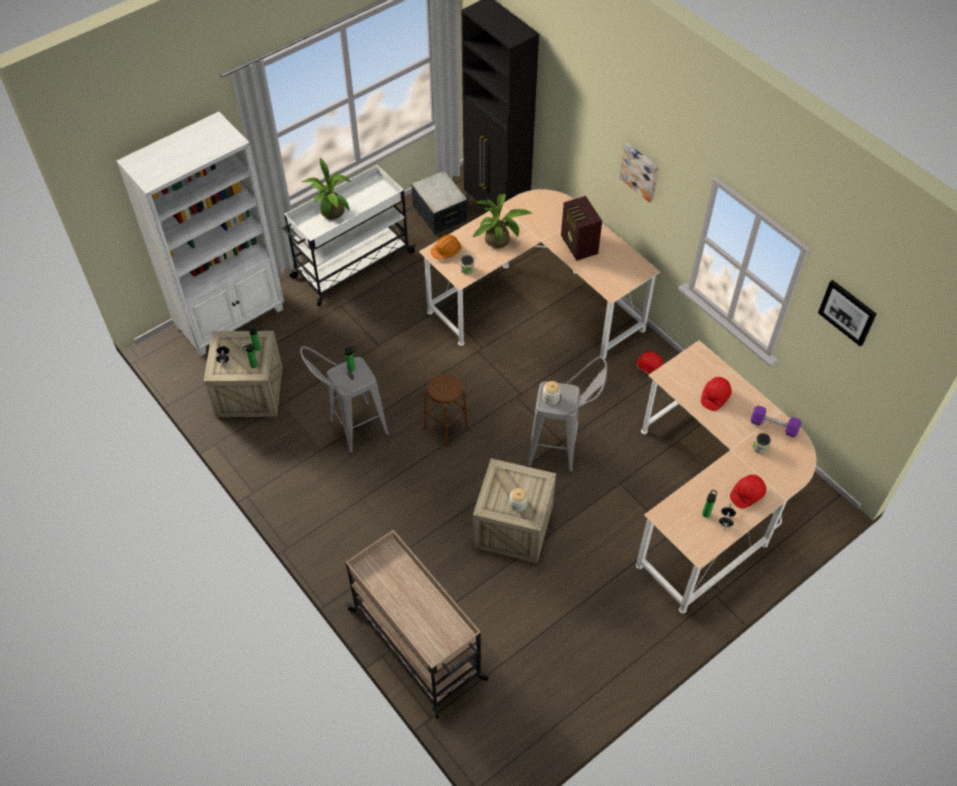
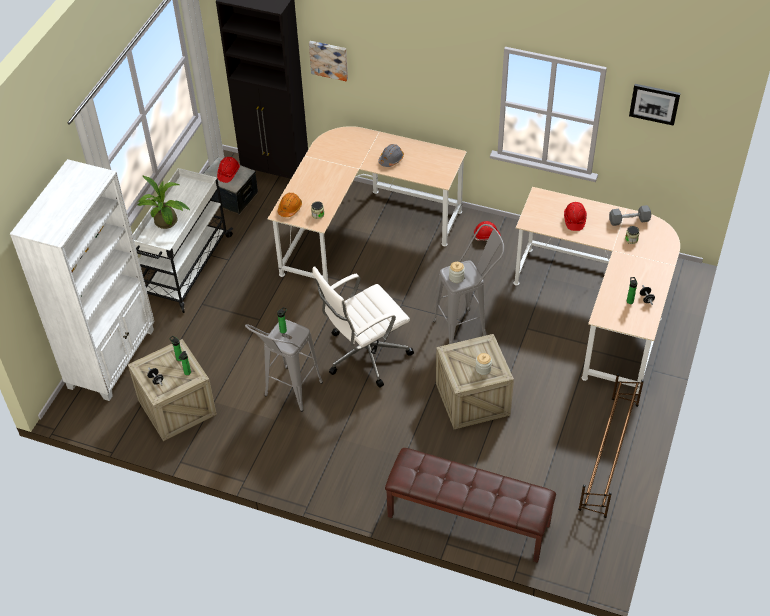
camera: 30 degrees left, 5 degrees down
(418, 645) = (468, 520): beige cart -> brown bench
(446, 428) = (364, 355): brown stool -> white office chair
(500, 241) = (327, 182): potted plant -> none
(578, 246) = (391, 159): radio -> grey hard hat
(602, 660) = (608, 456): none -> brown shoe rack
(640, 171) = (427, 73): picture -> picture (329, 59)
(747, 494) = (647, 275): red hard hat -> red hard hat (228, 173)
(773, 426) = (629, 220): purple dumbbell -> grey dumbbell

